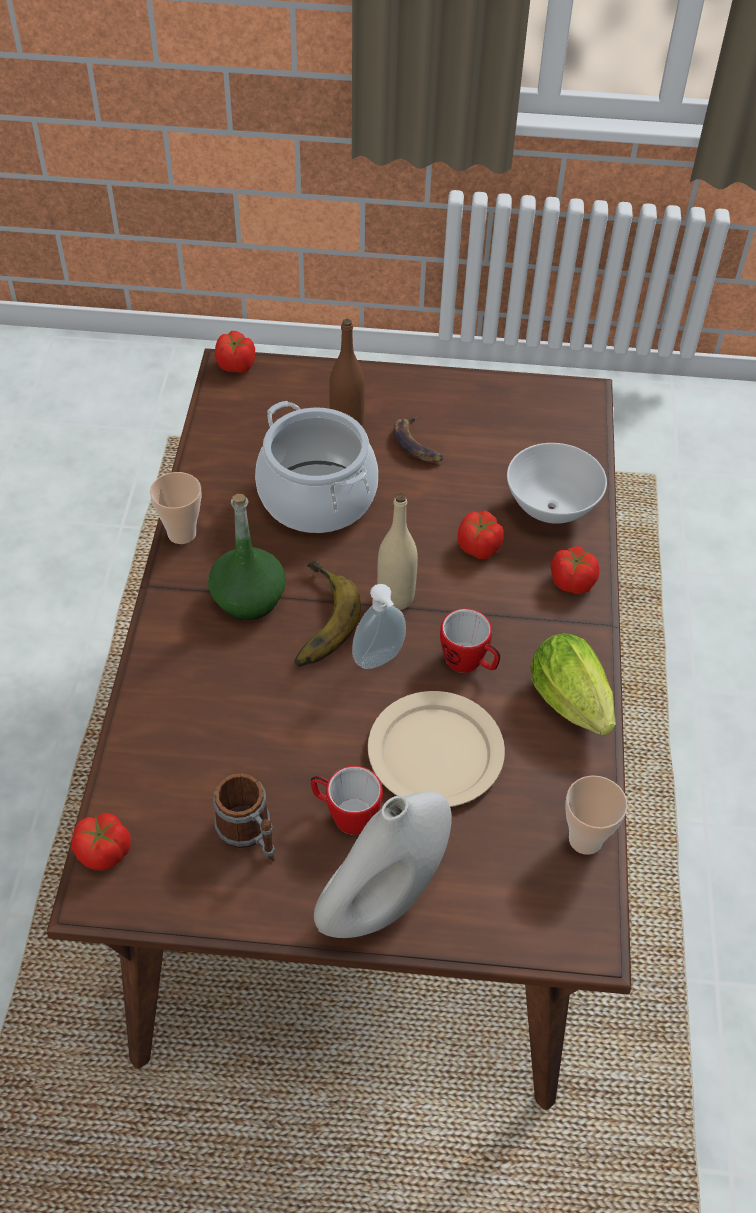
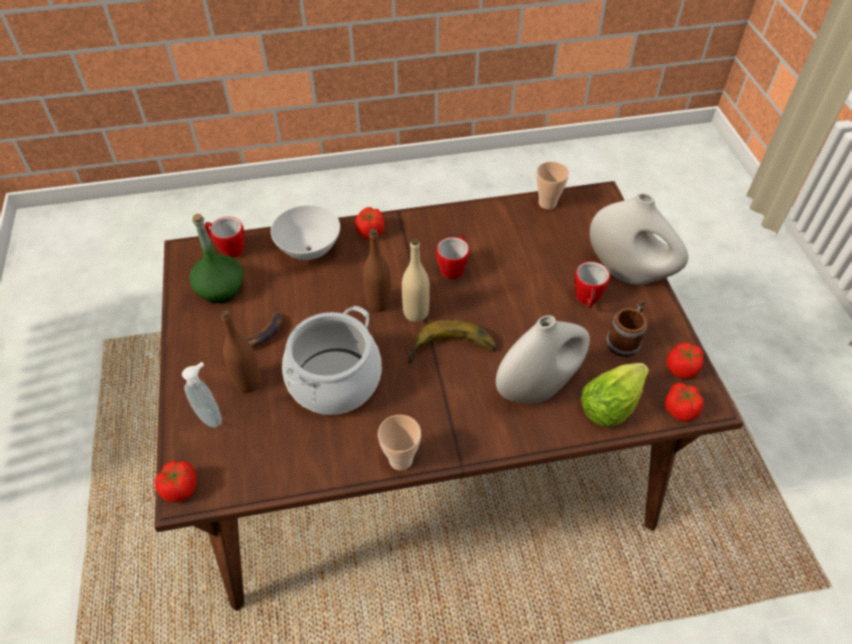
camera: 105 degrees left, 0 degrees up
(218, 695) = (537, 386): none -> white vase
(248, 598) = (448, 395): green bottle -> green bottle (220, 289)
(380, 661) = (471, 309): soap dispenser -> soap dispenser (211, 416)
(427, 562) = (378, 303): none -> brown bottle
(434, 752) = (525, 270): beige plate -> none
(479, 547) = (355, 280): tomato -> tomato (681, 368)
(573, 706) = (465, 218): lettuce -> lettuce (613, 403)
(577, 431) = (228, 248): none -> mug

